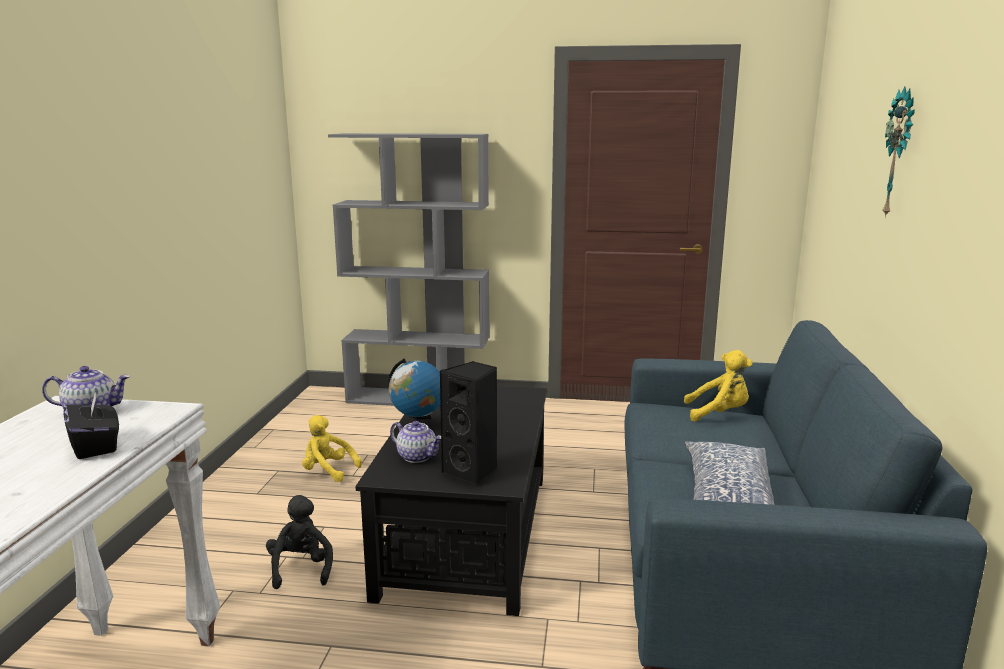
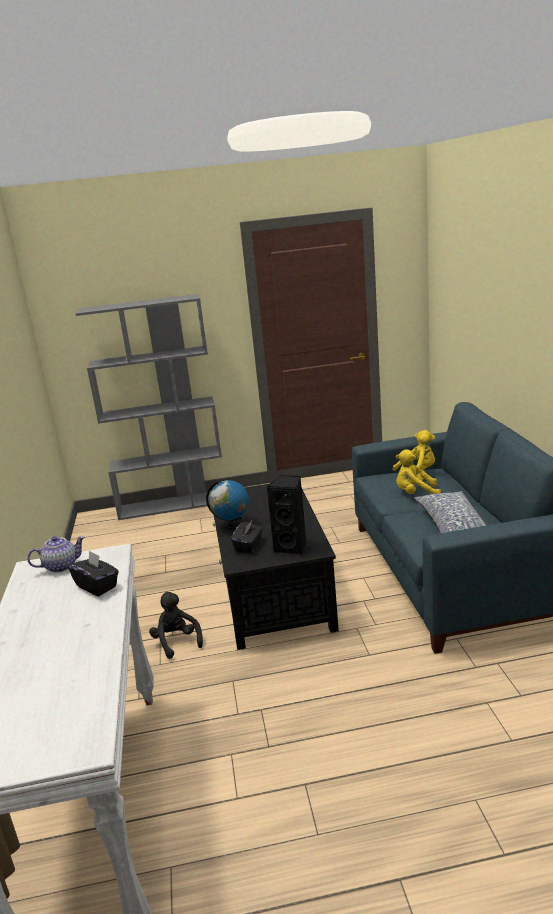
camera: 15 degrees left, 5 degrees up
(328, 471) = (144, 573): yellow plush toy -> yellow plush toy (415, 494)
(417, 456) = (249, 546): teapot -> black tissue box
(900, 153) = (506, 291): wall clock -> none

